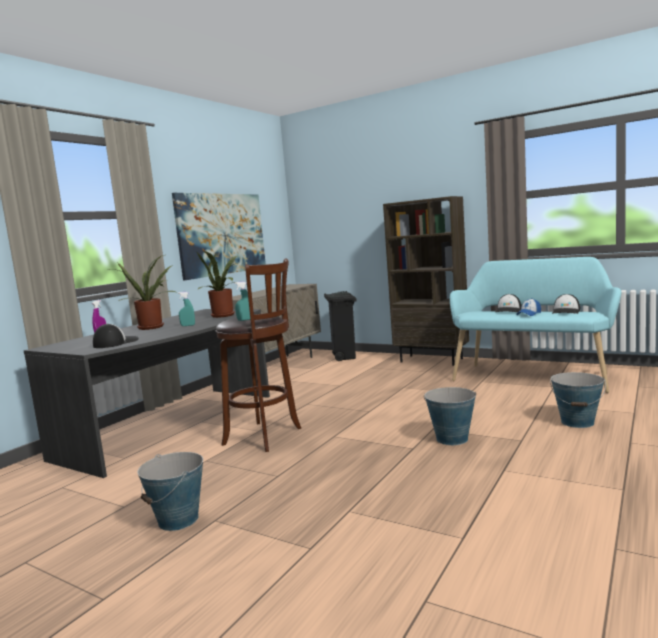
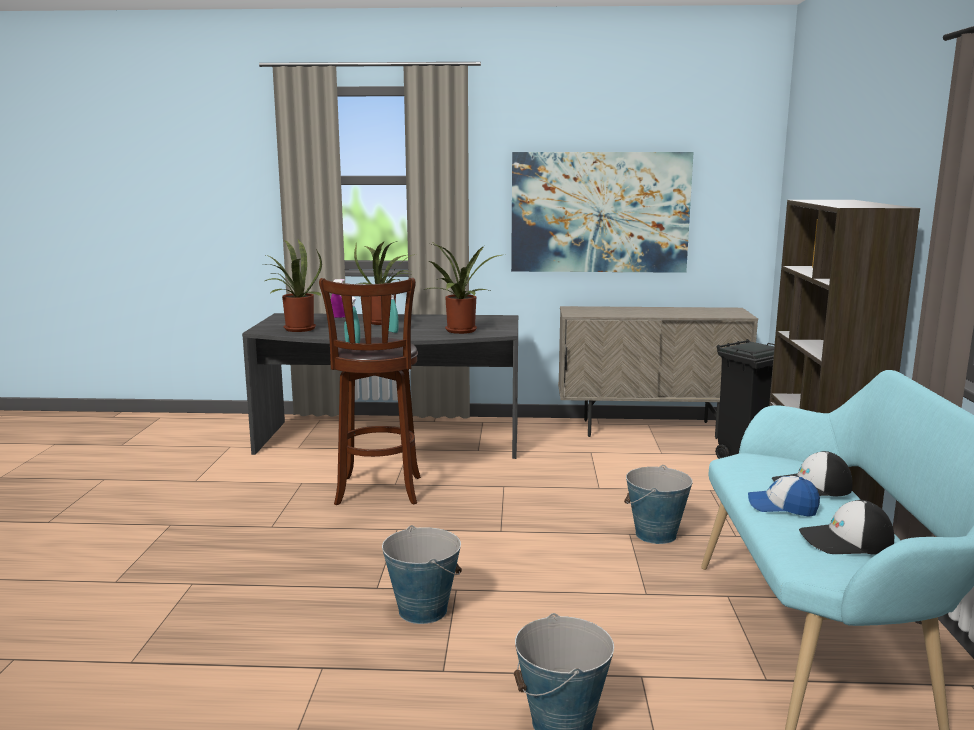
camera: 60 degrees right, 5 degrees up
(115, 343) = (296, 329): cap -> potted plant
(178, 520) = (170, 509): bucket -> bucket (655, 535)

